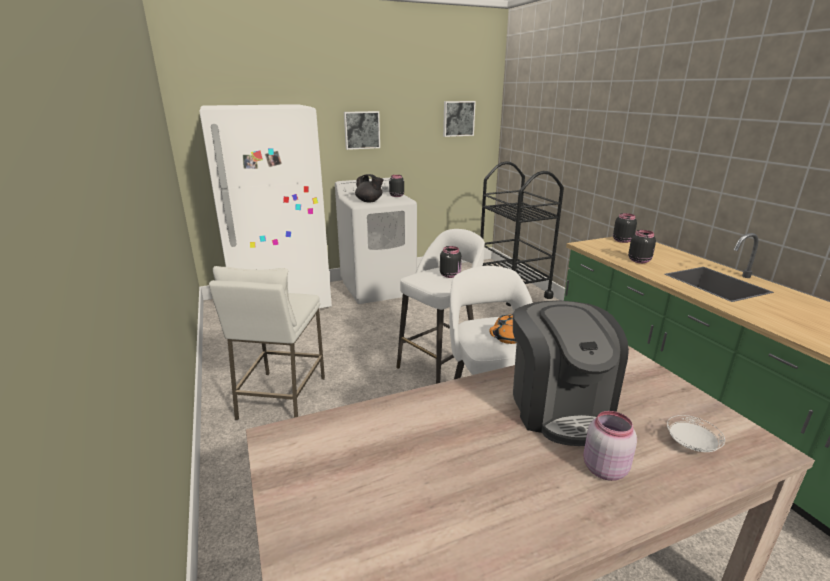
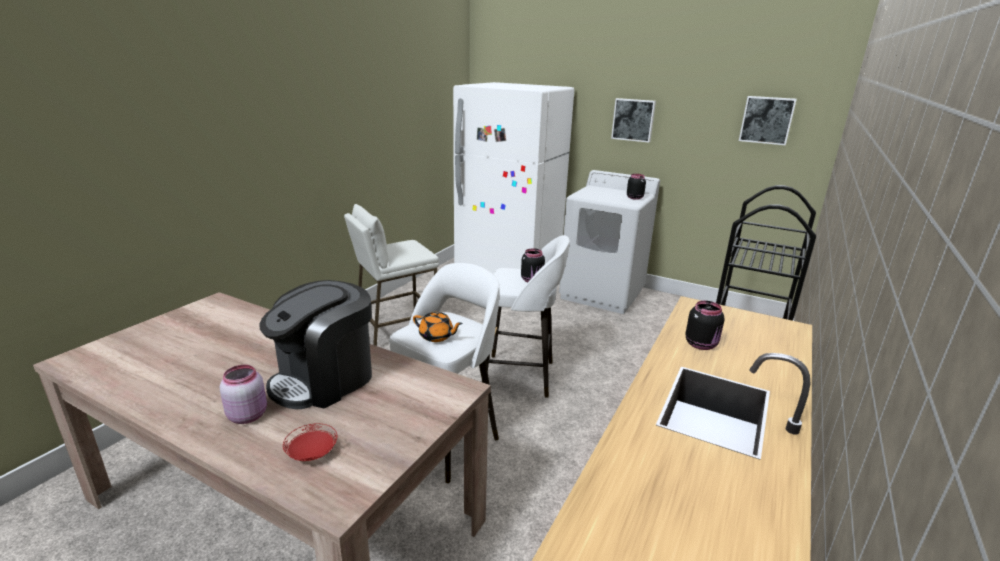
camera: 50 degrees right, 0 degrees up
(369, 201) = (593, 196): black teapot -> none
(622, 240) = (763, 323): black jar -> none
(691, 445) = (312, 454): white plate -> red plate

